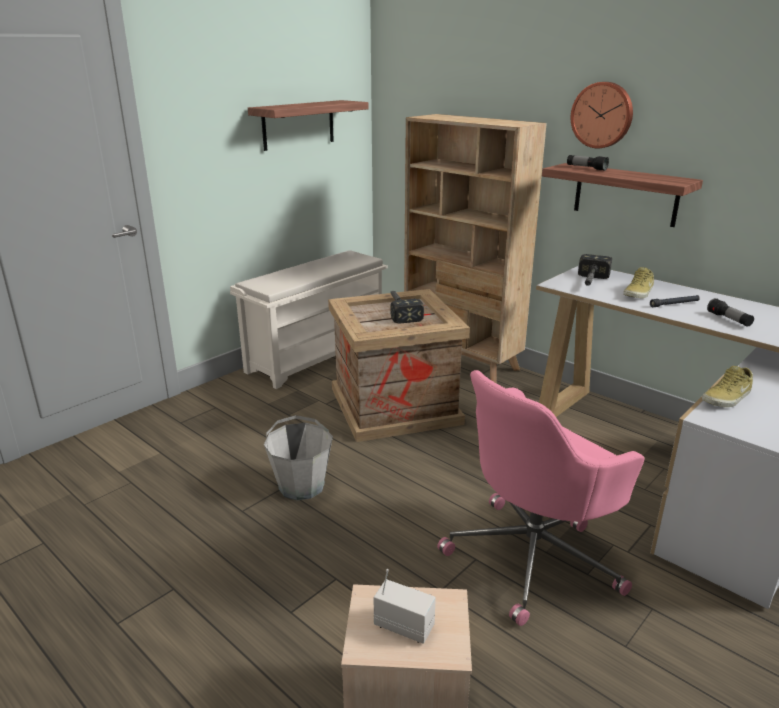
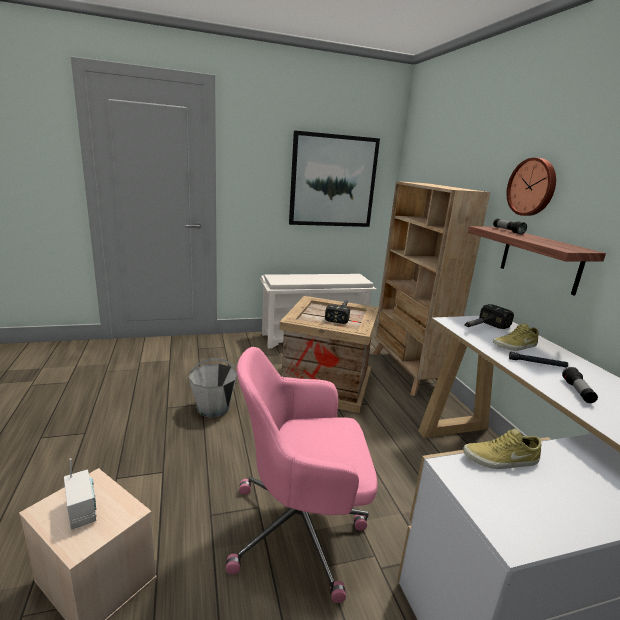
camera: 30 degrees right, 5 degrees down
(298, 125) = (333, 181): shelf -> picture

